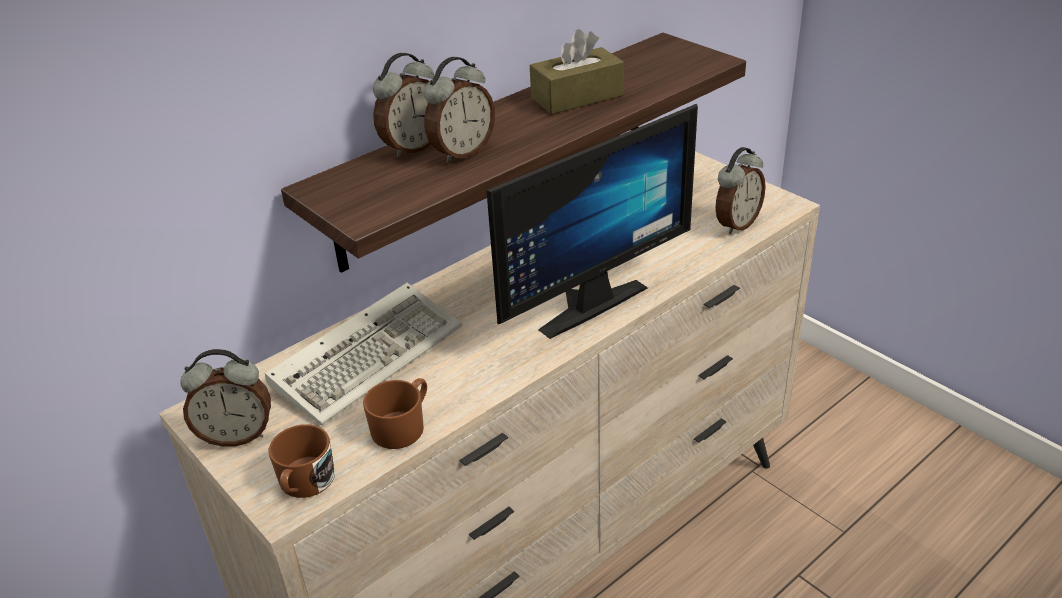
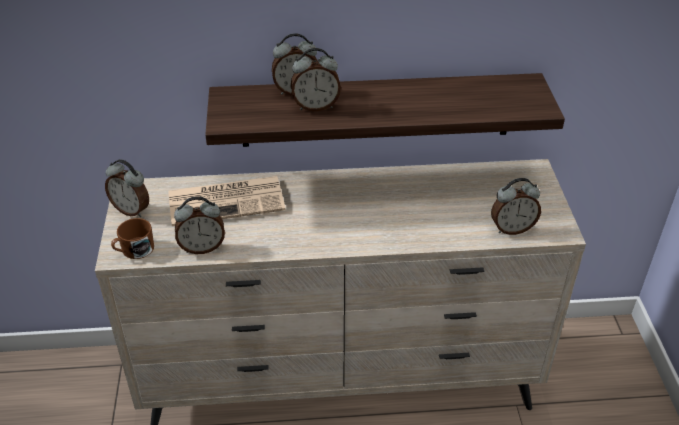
camera: 35 degrees right, 5 degrees up
(370, 355) = (228, 200): keyboard -> newspaper
(403, 426) = (202, 247): brown mug -> alarm clock
(577, 97) = (423, 98): brown tissue box -> none
(584, 301) = (364, 229): monitor -> none

